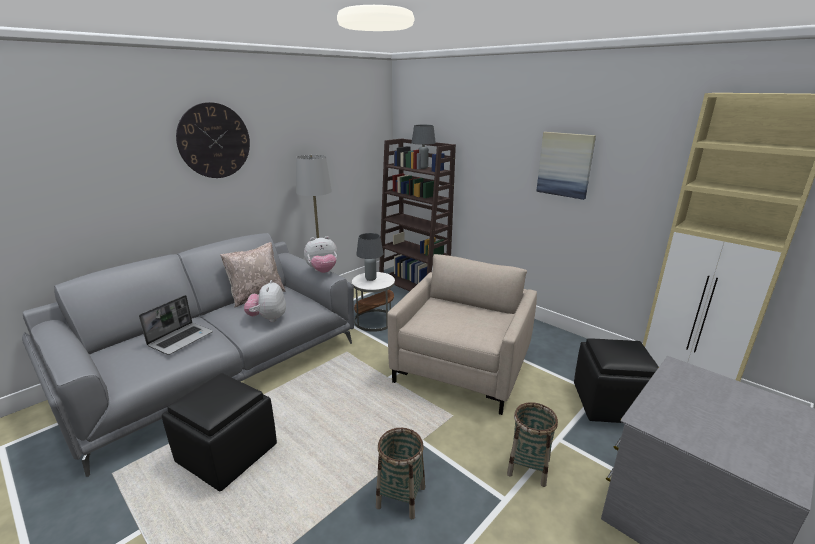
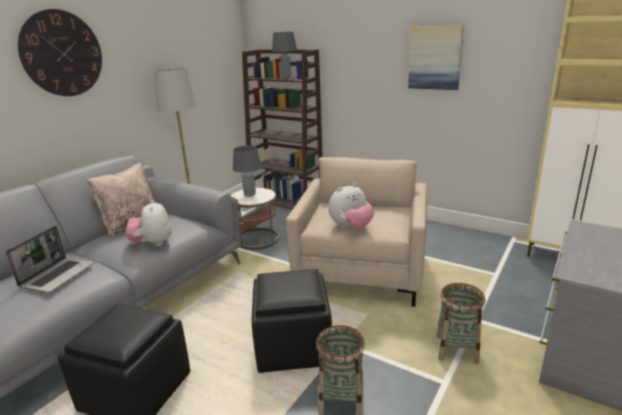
camera: 10 degrees left, 0 degrees up
(322, 271) = (202, 189): plush toy -> plush toy (351, 227)
(611, 403) = (512, 281): black ottoman -> black ottoman (294, 346)

